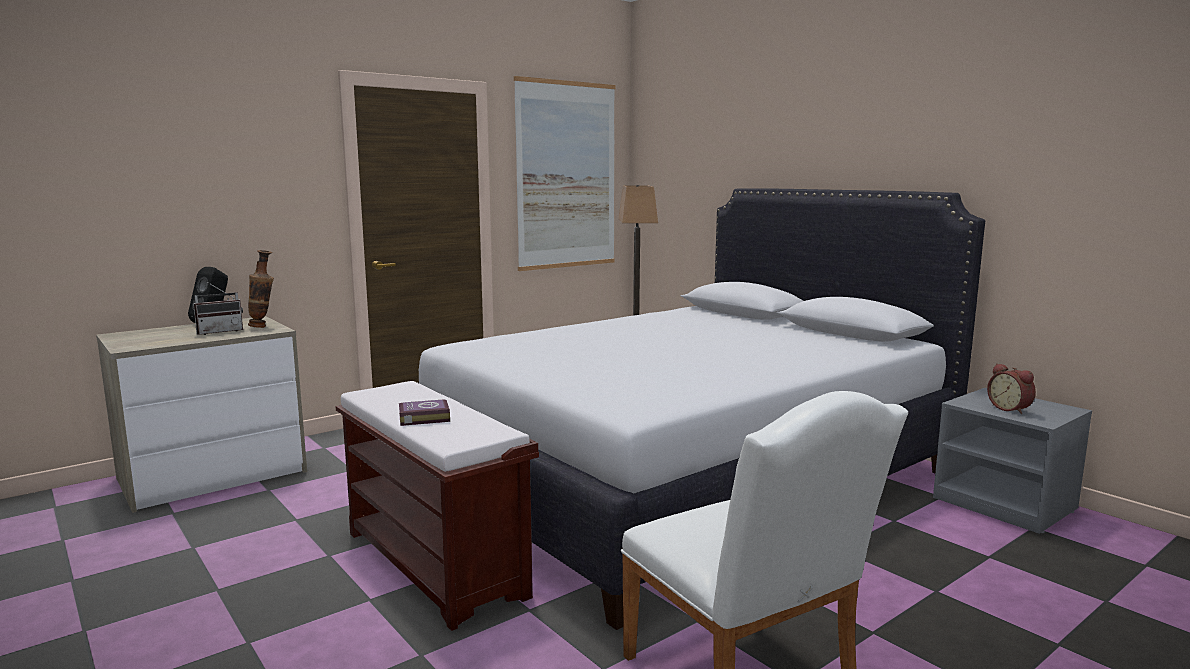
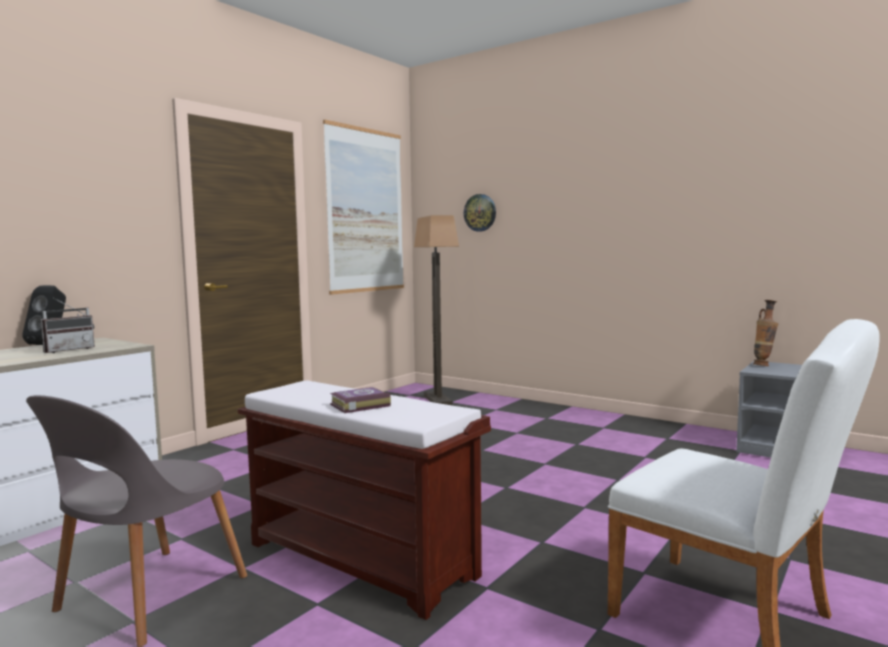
camera: 15 degrees left, 5 degrees down
(238, 570) = (146, 597): none -> grey chair
(263, 327) = (113, 344): vase -> vase (764, 366)
(685, 477) = (533, 458): white bed -> none
(697, 179) = (480, 212): none -> wall clock
(1010, 409) = (792, 371): alarm clock -> none

